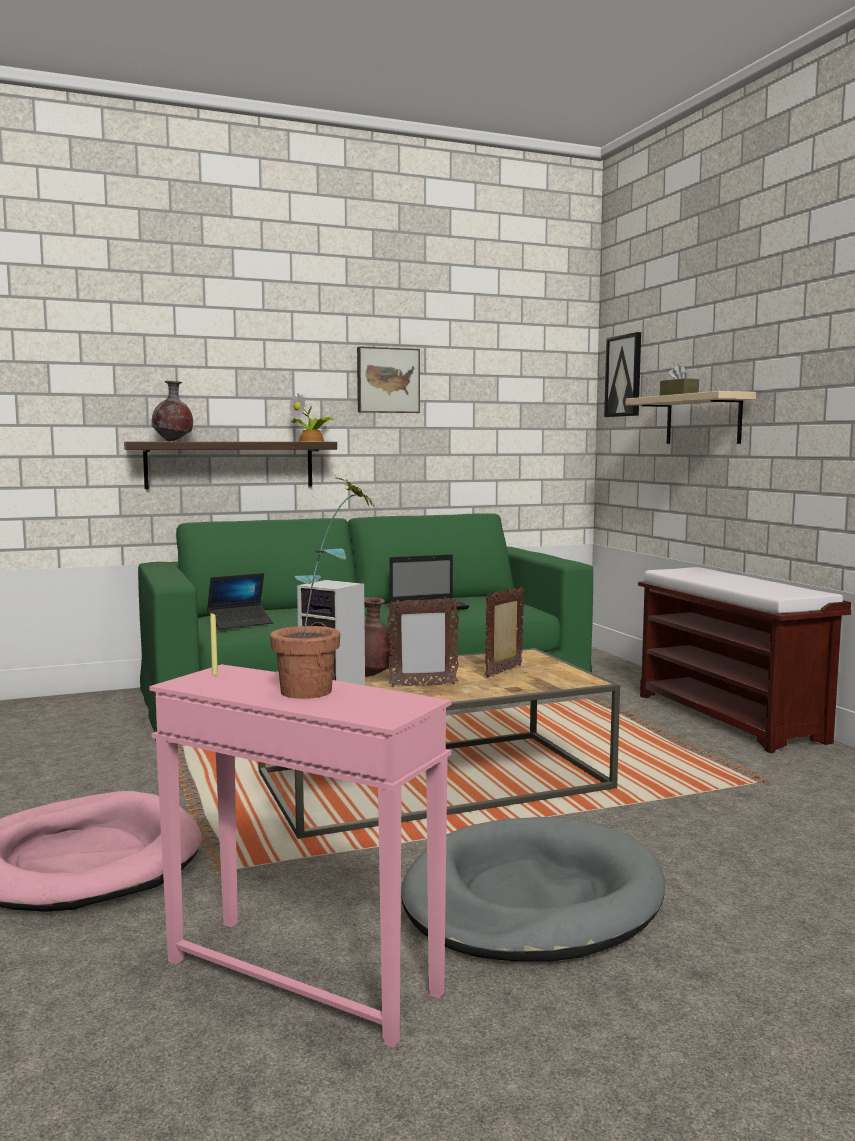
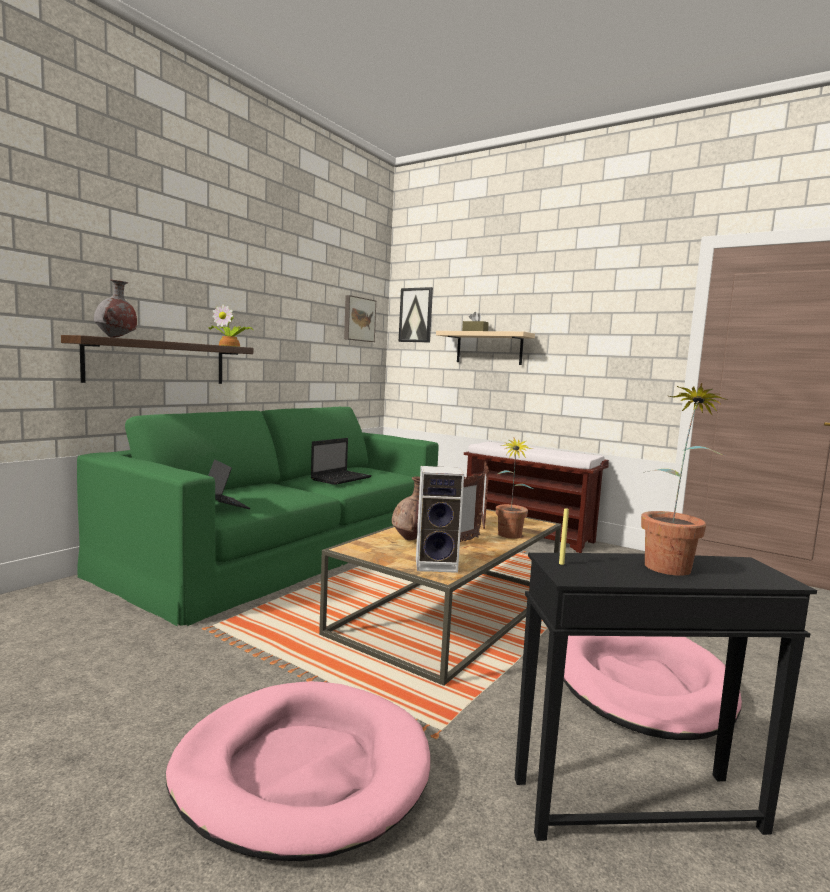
camera: 35 degrees left, 0 degrees up
(240, 623) = (225, 505): laptop -> laptop turned 60 degrees counterclockwise
(302, 975) = (634, 803): pink side table -> black side table
(387, 380) = (274, 301): picture -> picture (358, 319)
(496, 689) = (509, 537): none -> potted plant
(531, 899) = (642, 684): grey dog bed -> pink dog bed

